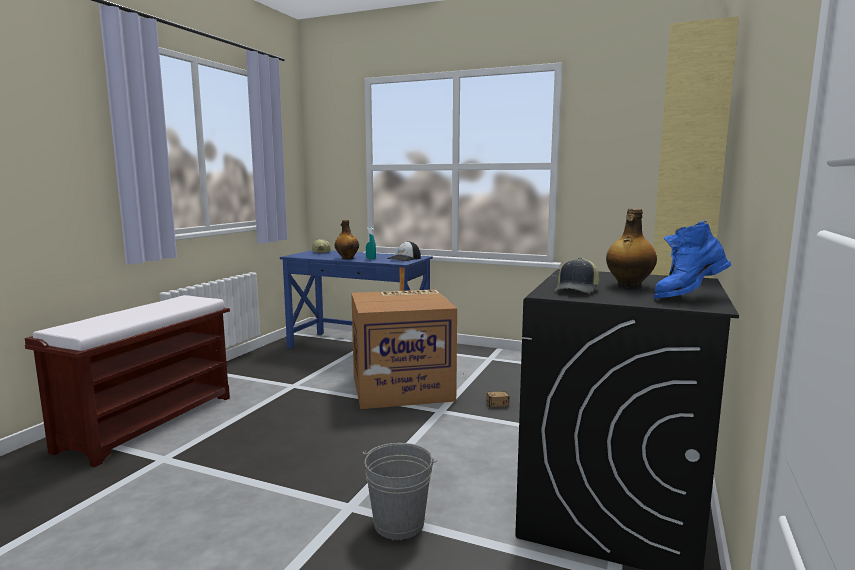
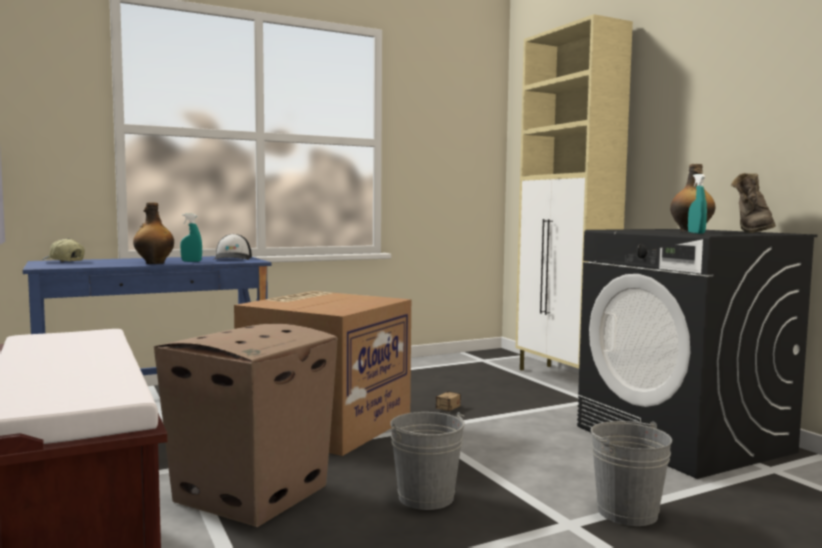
camera: 50 degrees left, 5 degrees down
(281, 410) = (253, 493): none -> cardboard box
(332, 450) = (426, 497): none -> grey bucket
(577, 290) = (696, 233): cap -> turquoise spray bottle
(687, 297) = (752, 232): blue boot -> brown boot

